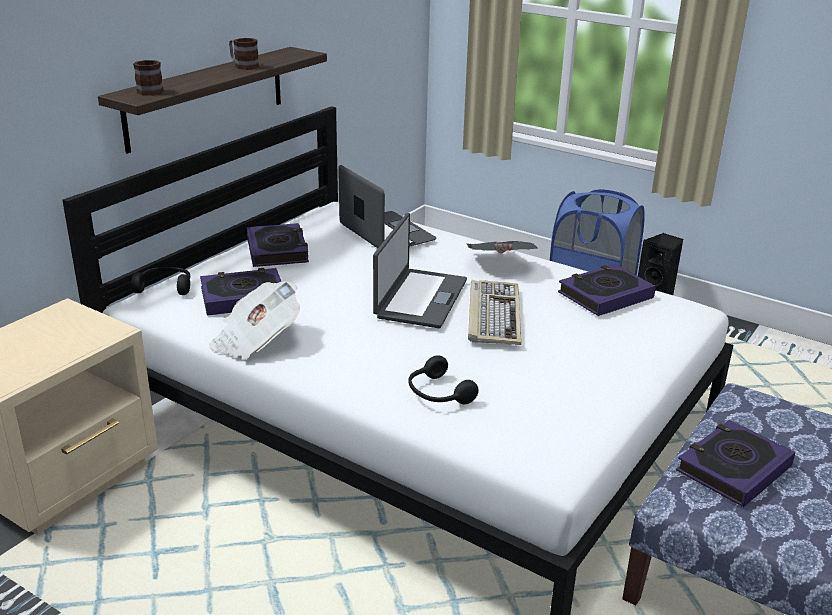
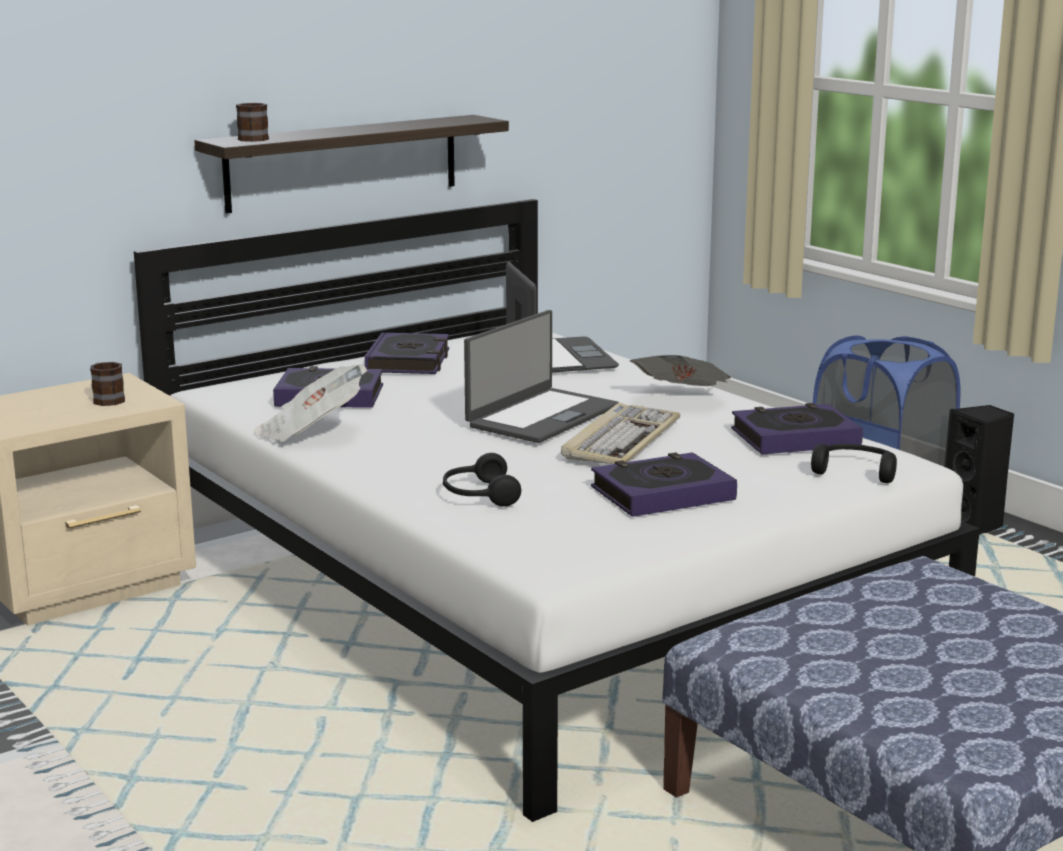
camera: 20 degrees right, 10 degrees down
(165, 287) = (250, 380): black headphones -> black headphones (856, 471)
(243, 66) = (389, 126): mug -> mug (106, 399)
(733, 468) = (826, 624): book -> book (662, 494)

